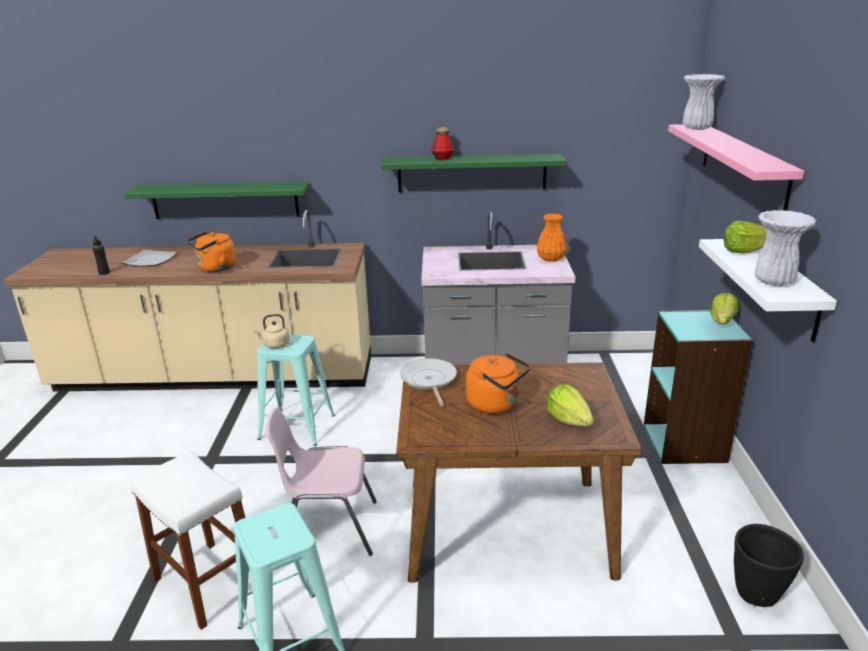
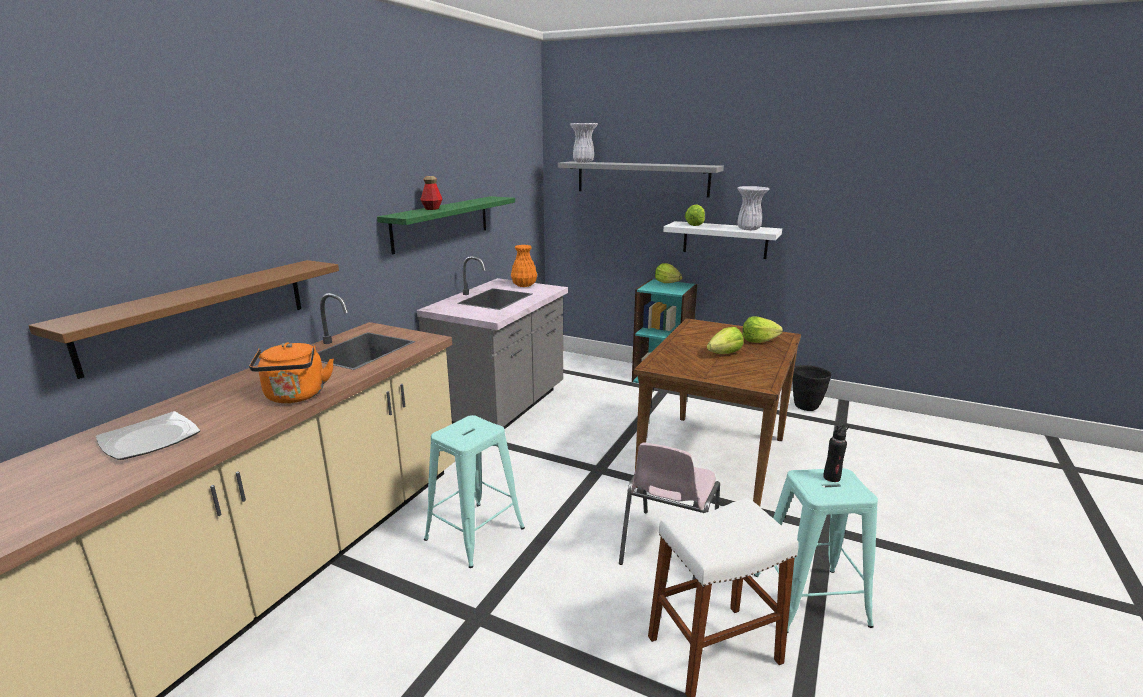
camera: 65 degrees left, 5 degrees down
(104, 273) = (122, 483): black bottle -> black bottle (831, 477)
(225, 200) = (200, 312): green shelf -> brown shelf
(275, 345) = (464, 437): beige kettle -> none
(429, 380) = (670, 366): frying pan -> none
(496, 404) = (724, 354): orange kettle -> lettuce
(743, 165) = (641, 178): pink shelf -> grey shelf

